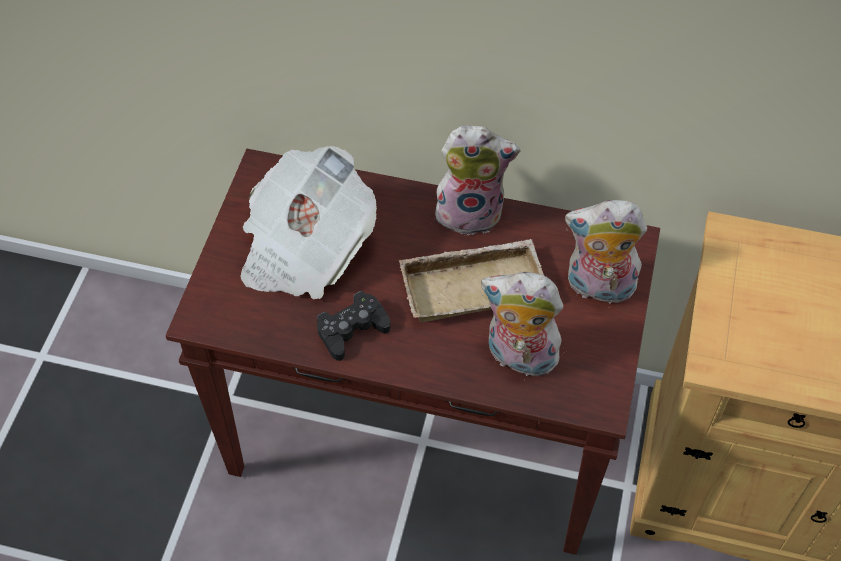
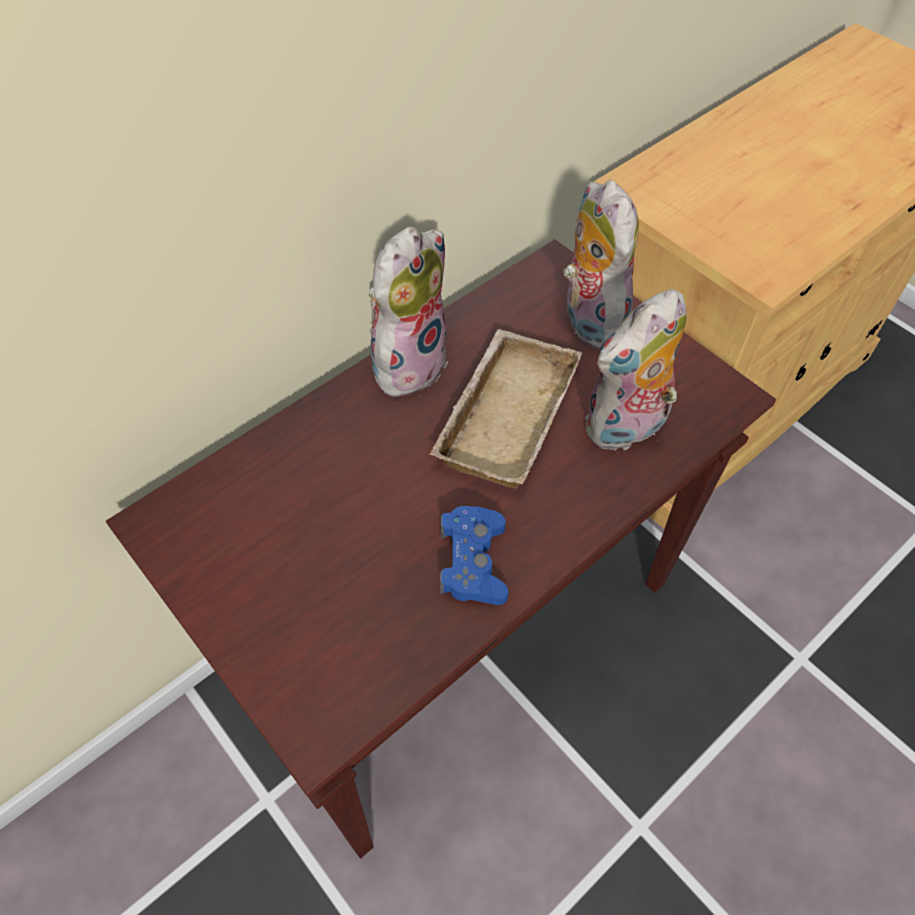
camera: 55 degrees left, 0 degrees up
(304, 248) = (315, 544): newspaper -> none
(352, 330) = (473, 562): black game controller -> blue game controller
(598, 288) = (588, 319): plush toy -> plush toy turned 120 degrees clockwise

